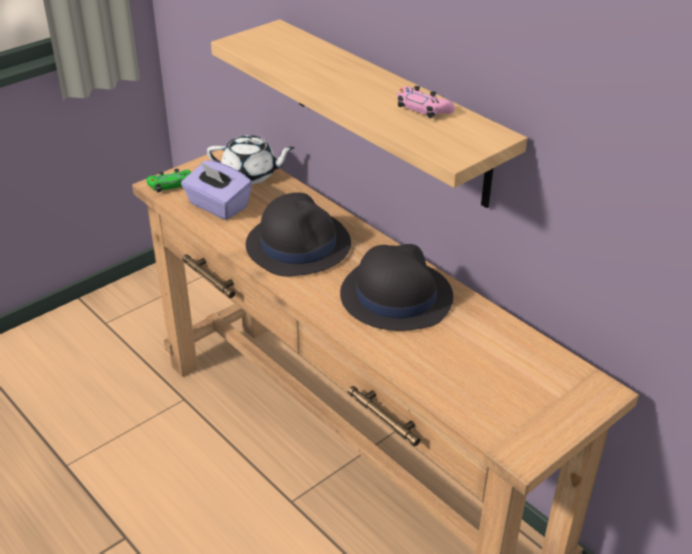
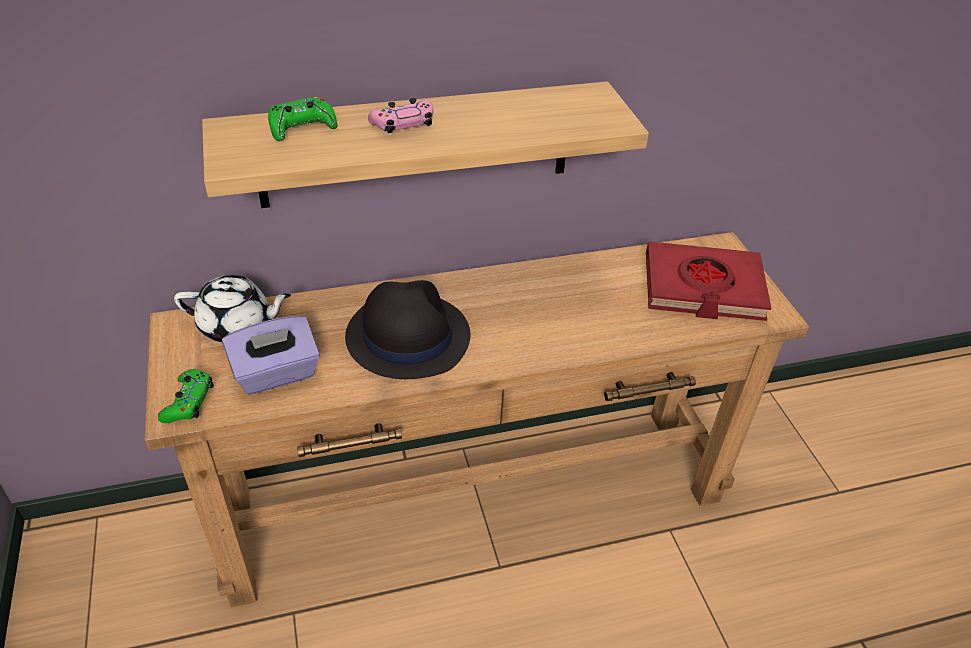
camera: 65 degrees left, 5 degrees up
(250, 175) = (237, 326): white teapot -> white teapot turned 60 degrees clockwise
(302, 47) = (301, 127): none -> green game controller
(395, 296) = (539, 303): black hat -> none
(423, 109) = (516, 107): pink game controller -> pink game controller (403, 124)
(513, 390) = (703, 288): none -> red book

